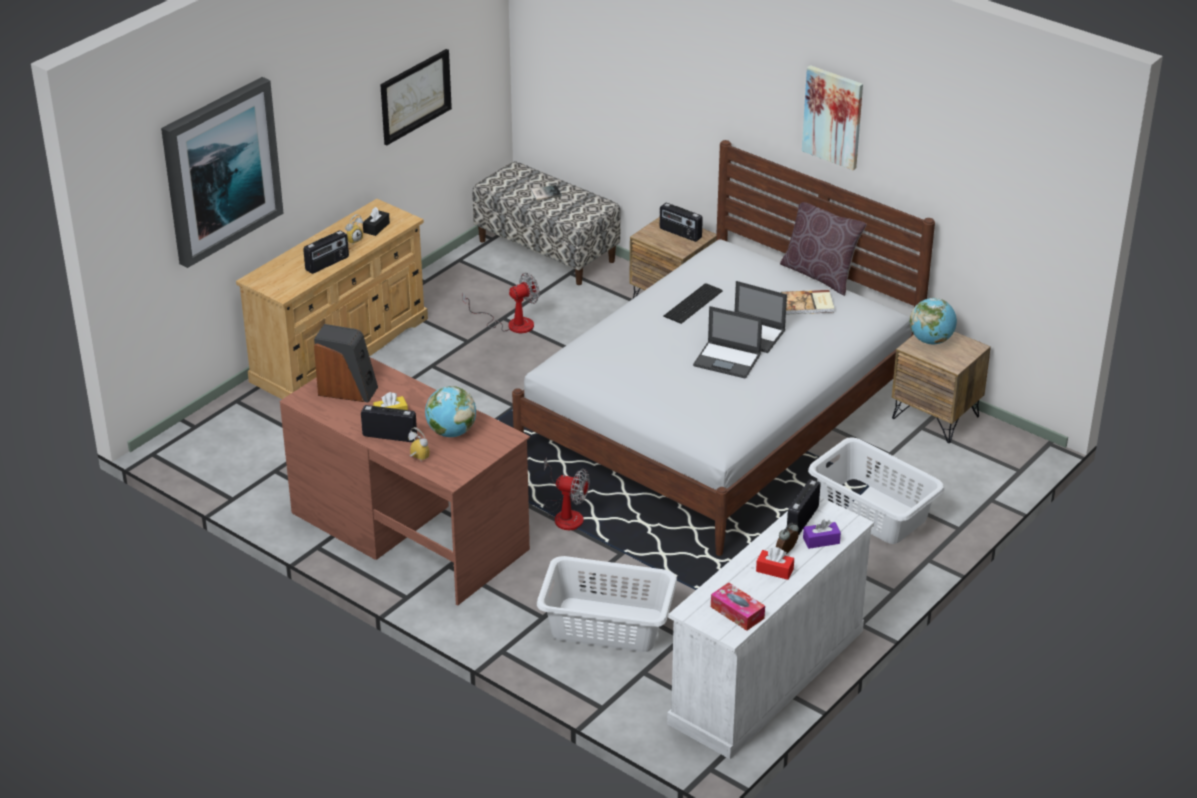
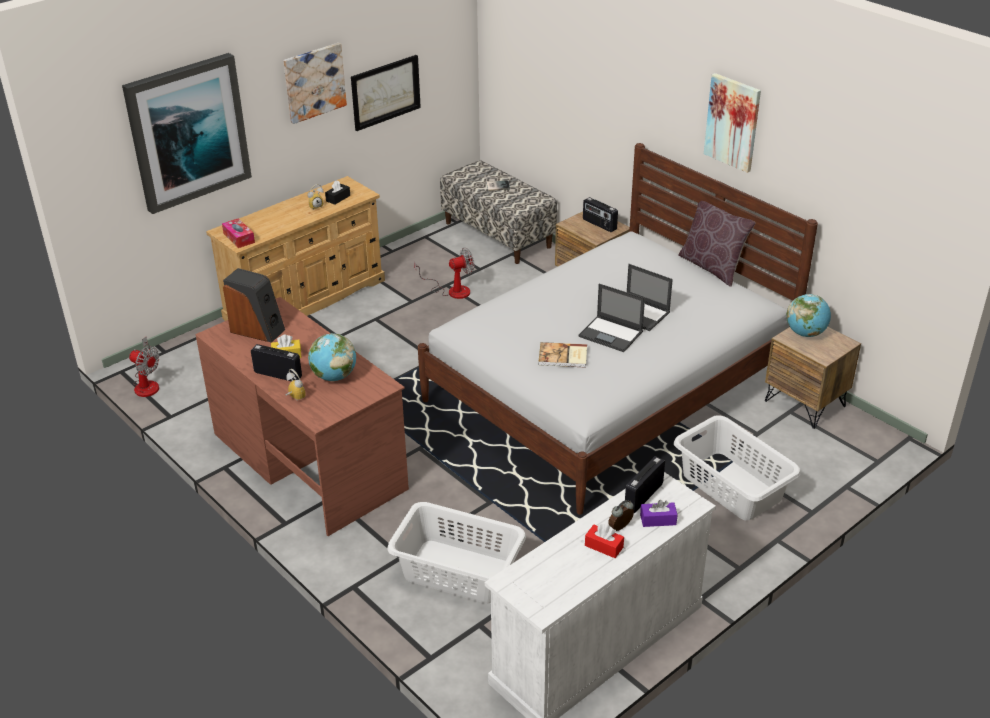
camera: 10 degrees right, 0 degrees up
(327, 264) = (286, 223): radio -> none
(344, 96) = (314, 82): none -> picture
(565, 514) = (450, 459): fan -> fan (147, 383)
(694, 303) = (594, 282): keyboard -> none
(737, 612) = (554, 589): tissue box -> tissue box (239, 238)
(808, 304) = (695, 291): book -> book (563, 357)

